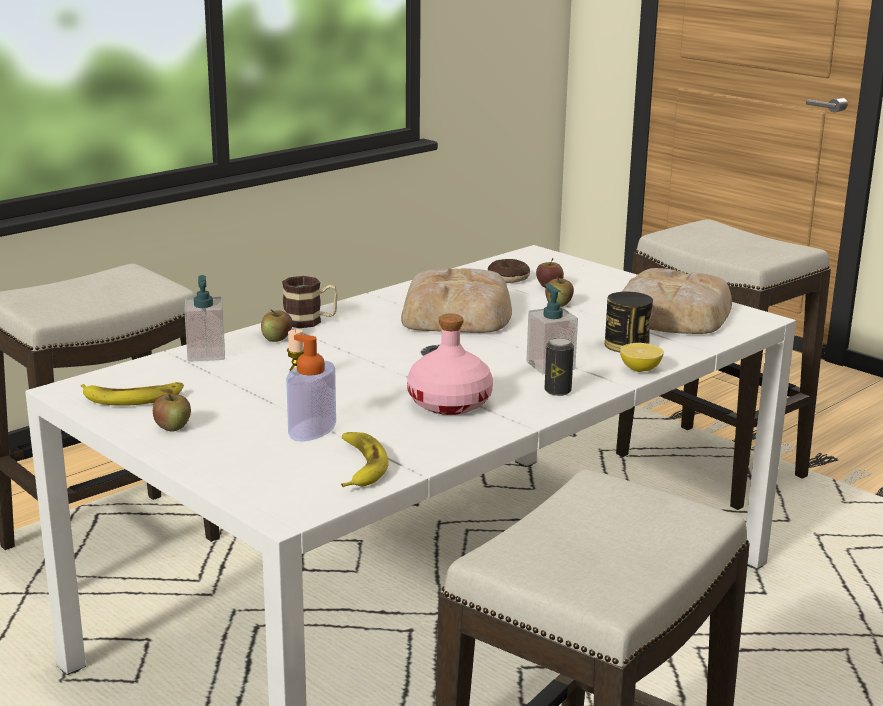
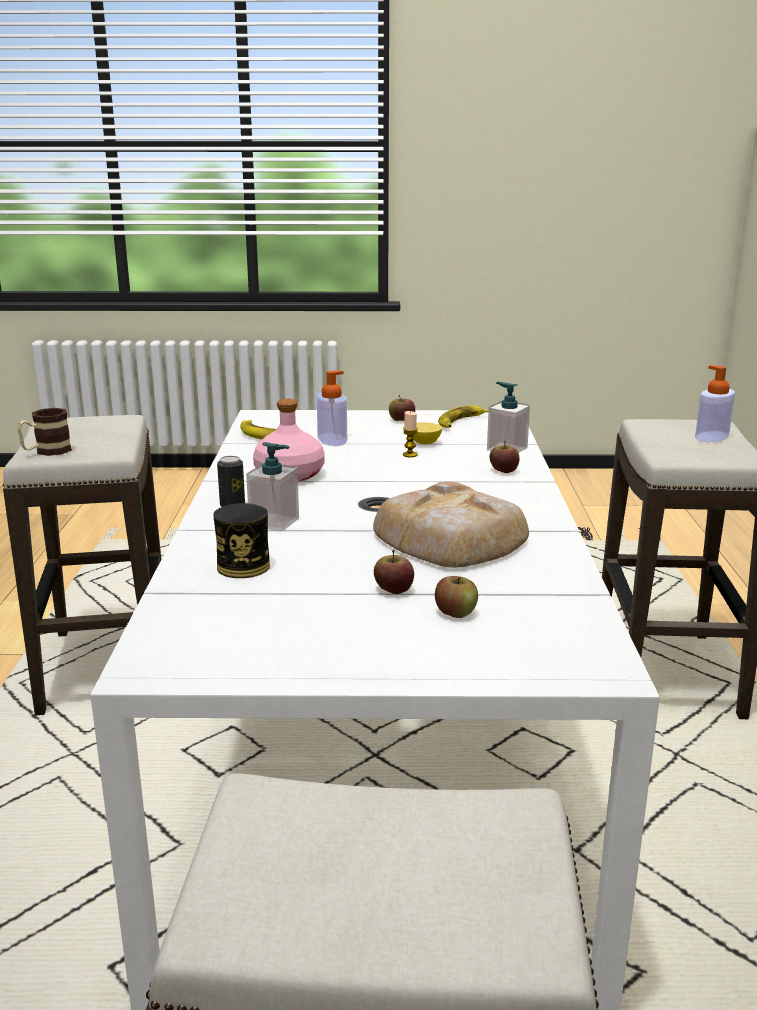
camera: 135 degrees right, 0 degrees up
(61, 290) = (712, 437): none -> soap dispenser
(310, 322) = (526, 489): mug -> mug (46, 451)
(508, 278) = (522, 606): donut -> none
(640, 369) = (195, 546): lemon -> lemon (424, 443)
(670, 315) = (256, 627): bread -> none

